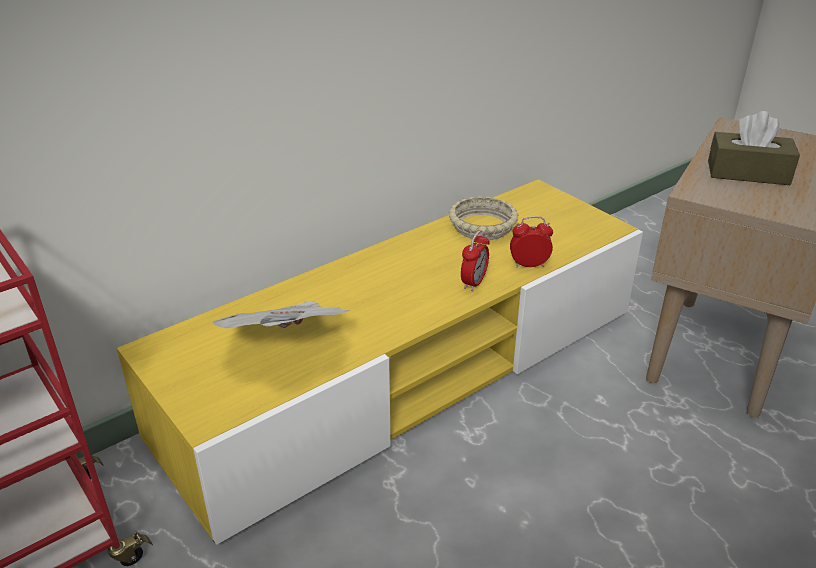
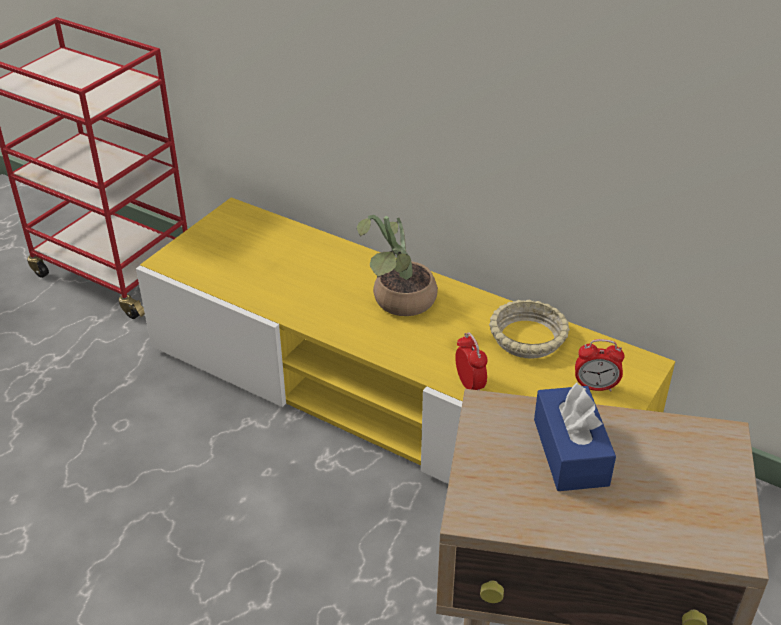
camera: 70 degrees right, 5 degrees up
(288, 343) = (269, 270): newspaper -> none
(398, 275) = (398, 303): none -> potted plant
(474, 282) = (413, 352): alarm clock -> alarm clock (595, 387)
(748, 173) = (570, 452): brown tissue box -> blue tissue box

